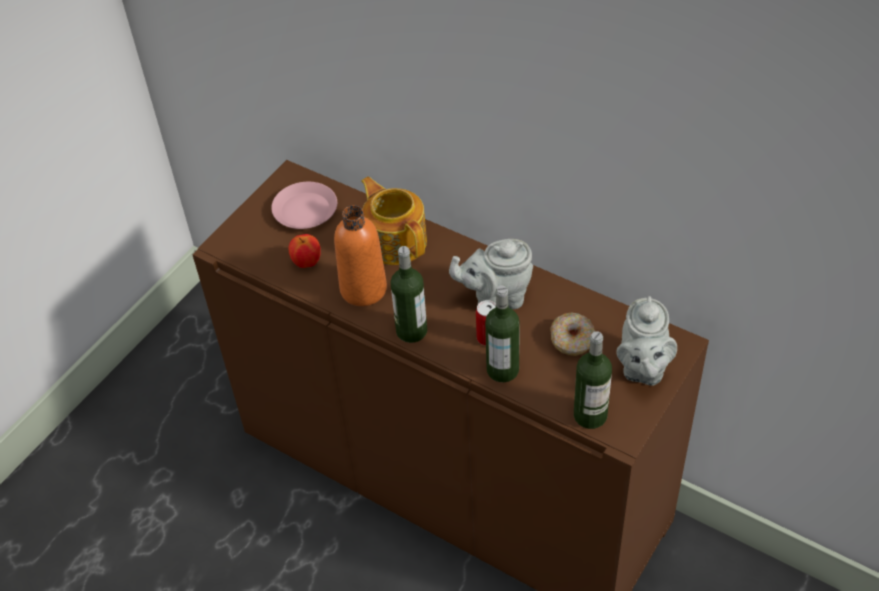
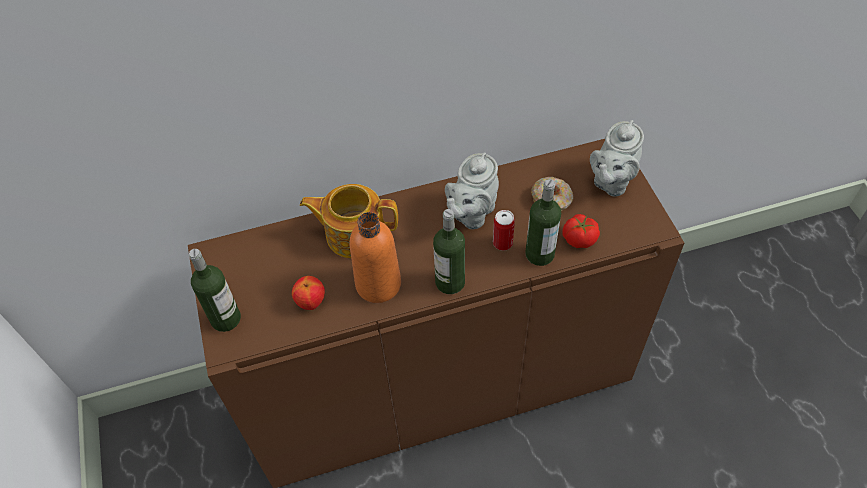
camera: 50 degrees left, 5 degrees up
(306, 210) = (257, 268): pink plate -> none
(548, 386) = (579, 239): none -> tomato
(590, 415) = (624, 234): bottle -> bottle (226, 319)
(642, 369) = (611, 181): grey teapot -> grey teapot turned 75 degrees clockwise

